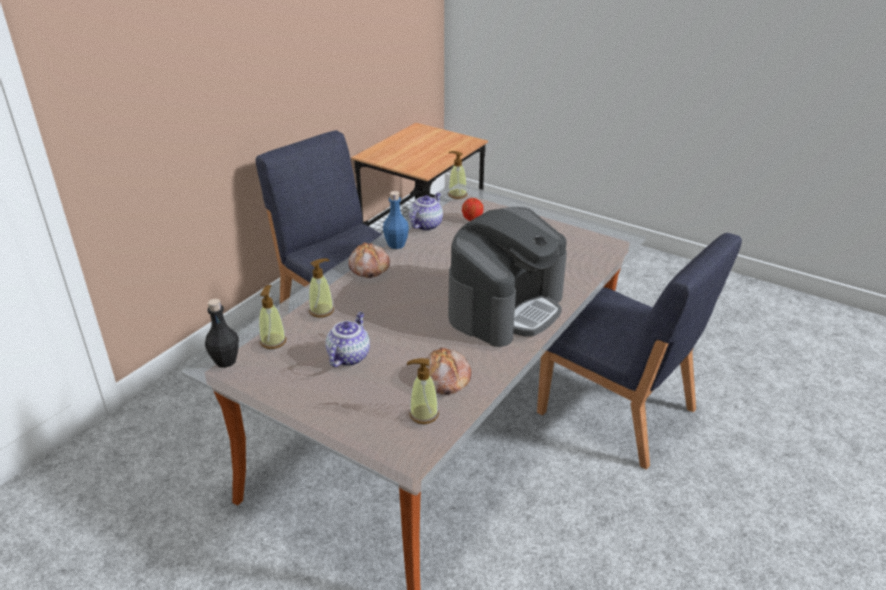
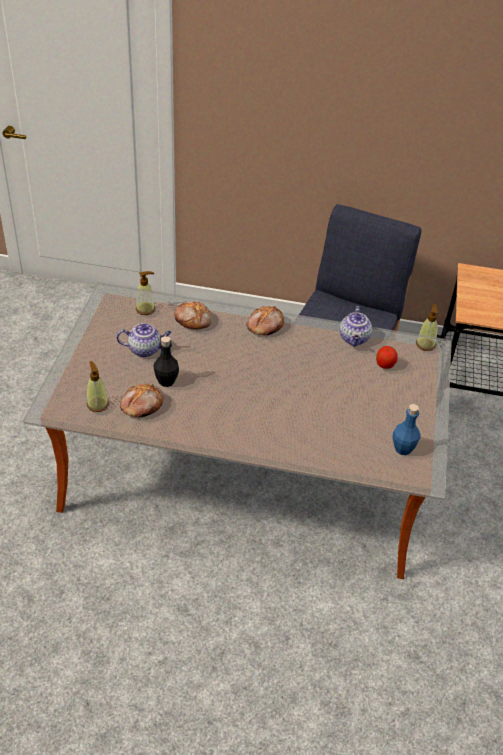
camera: 65 degrees right, 10 degrees up
(225, 361) = (114, 296): black bottle -> black bottle (166, 381)
(322, 310) = (193, 319): soap dispenser -> bread
(396, 245) = (309, 331): blue bottle -> blue bottle (403, 449)
(426, 225) = (354, 339): teapot -> teapot turned 90 degrees clockwise
(506, 308) = (252, 418): coffee machine -> none
(618, 412) = (323, 598): blue chair -> none

